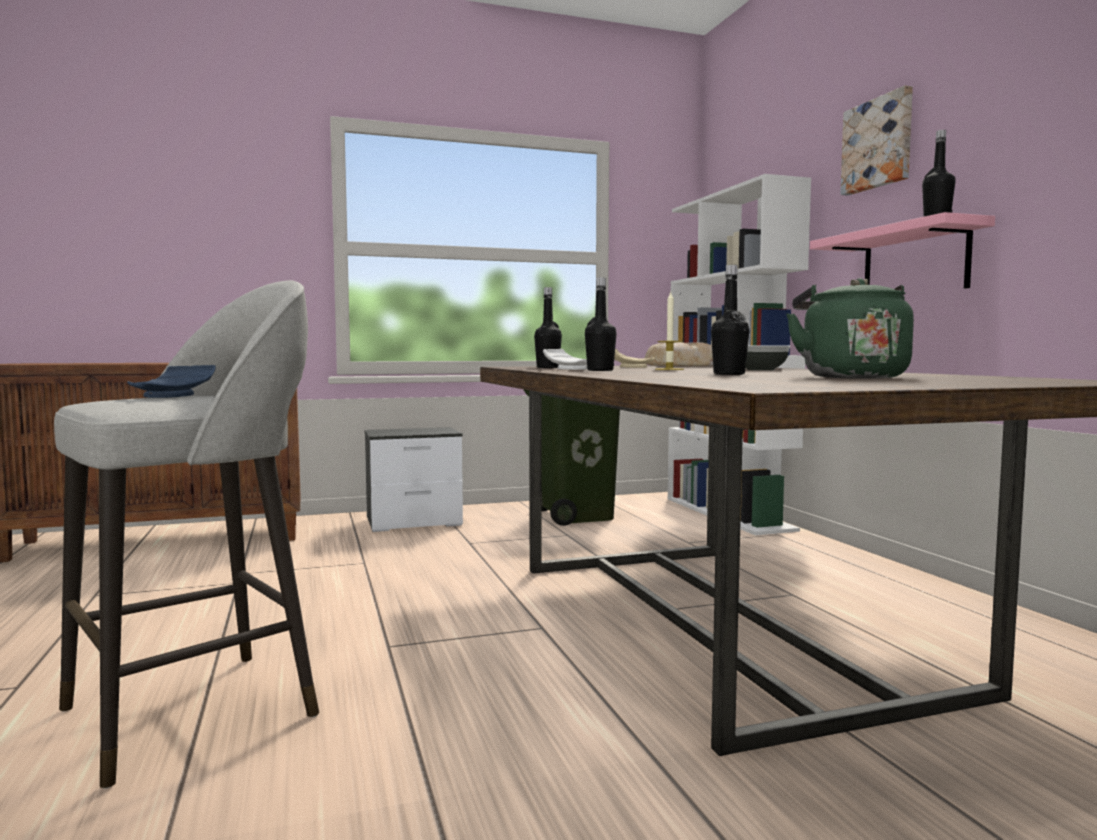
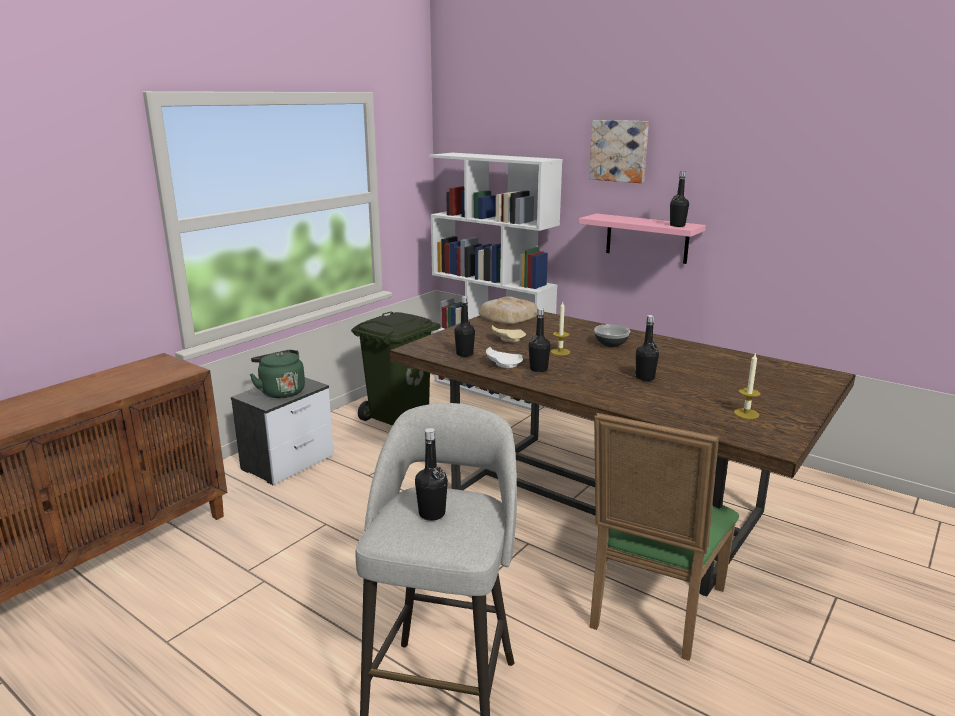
camera: 35 degrees left, 15 degrees up
(175, 396) = (432, 514): blue plate -> black bottle
(593, 738) = (651, 610): none -> green chair
(808, 382) = (746, 413): none -> candle
(850, 377) = (721, 382): green kettle -> green kettle (281, 391)

